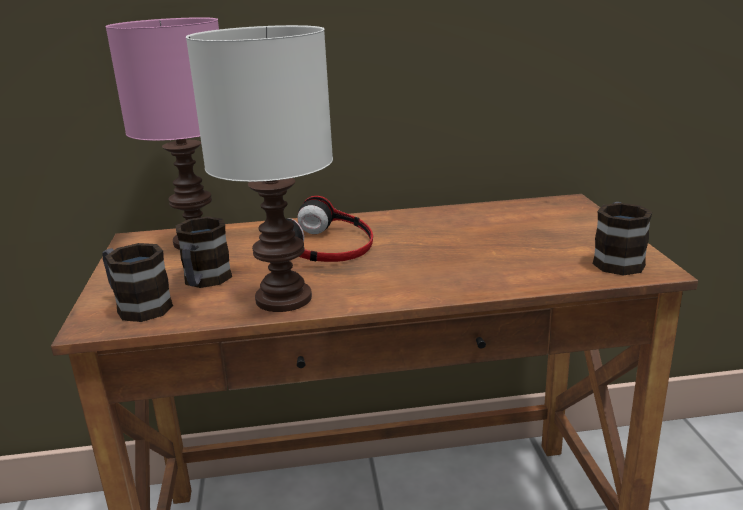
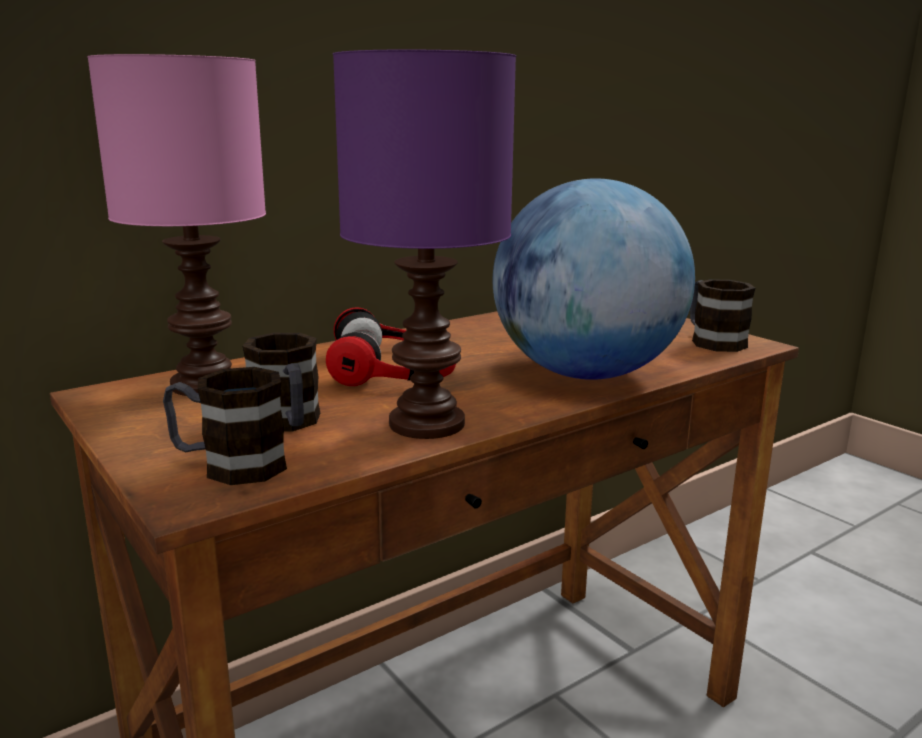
camera: 30 degrees left, 5 degrees down
(281, 298) = (423, 424): white table lamp -> purple table lamp
(455, 276) = (586, 374): none -> globe

